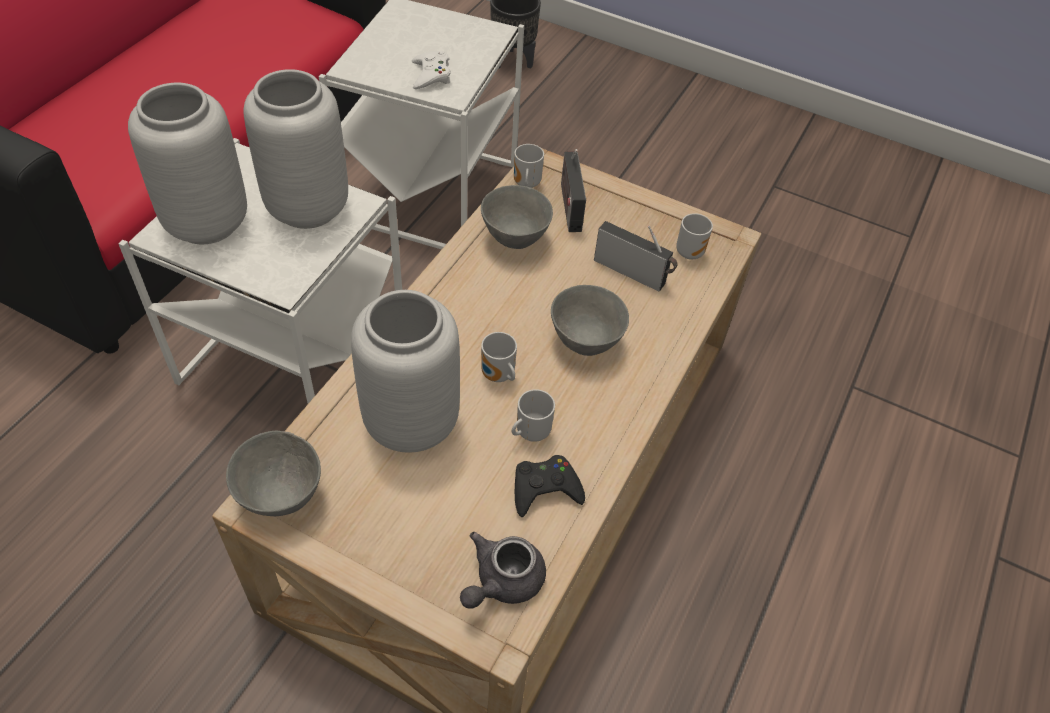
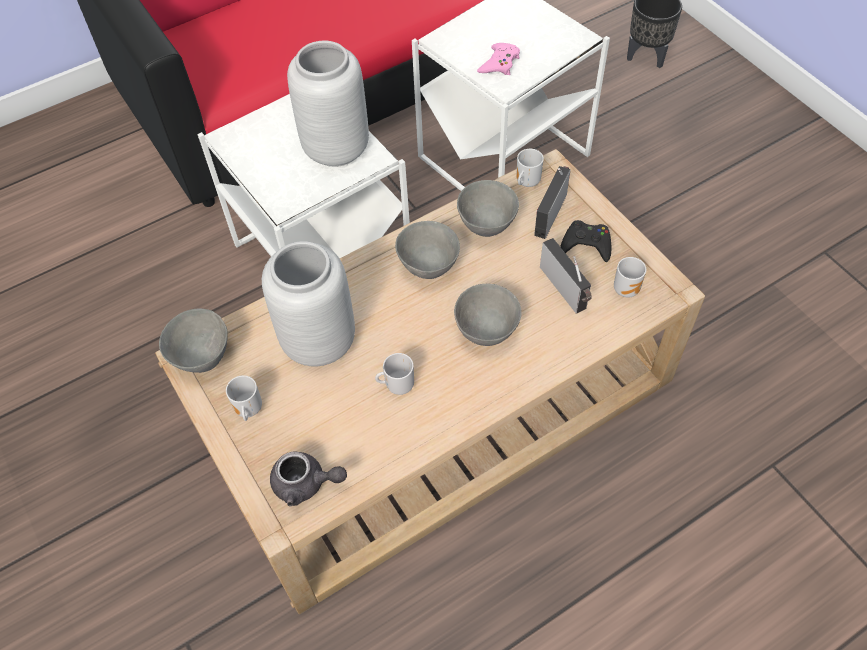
camera: 35 degrees right, 5 degrees up
(209, 222) = (263, 138): grey vase -> none
(431, 75) = (499, 63): white game controller -> pink game controller
(482, 301) = (429, 268): none -> grey bowl
(497, 376) = (402, 332): mug -> mug (247, 410)
(501, 581) = (306, 484): grey teapot -> grey teapot turned 150 degrees counterclockwise
(545, 489) = (379, 432): black game controller -> black game controller (586, 244)

